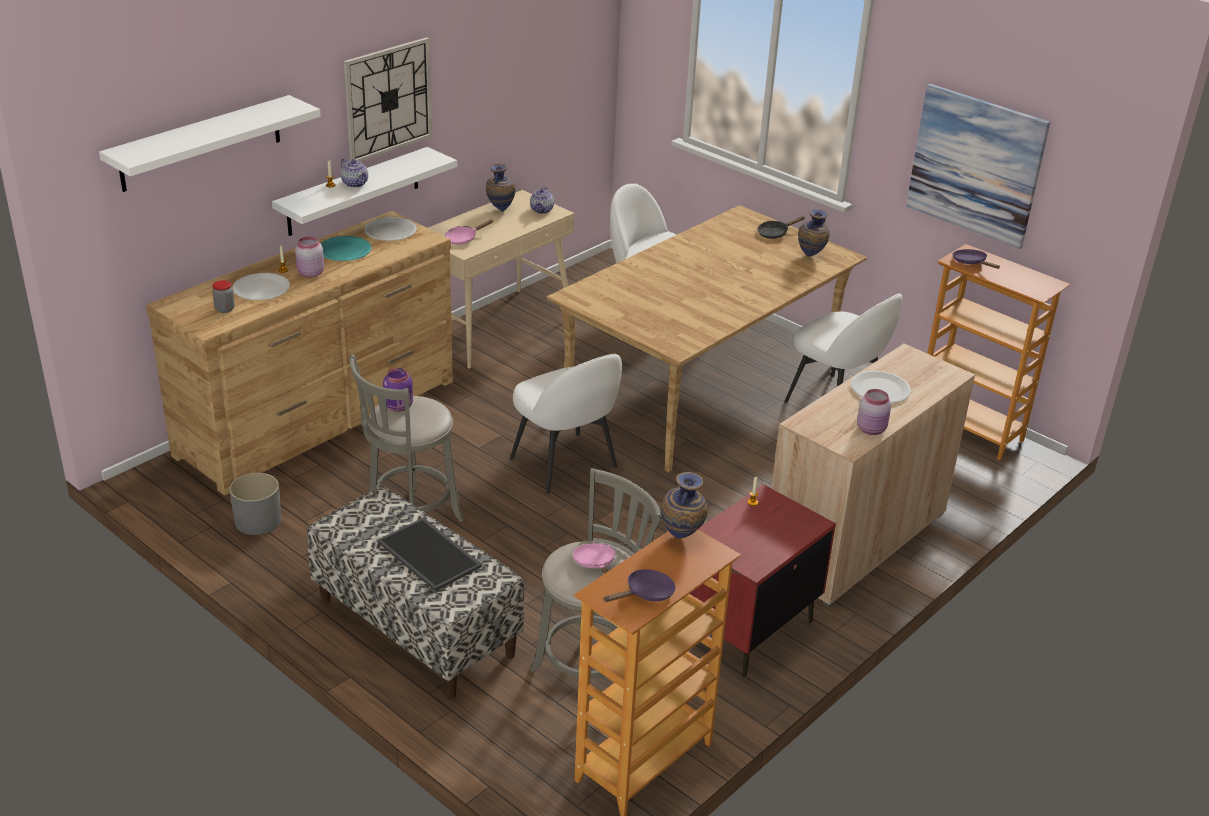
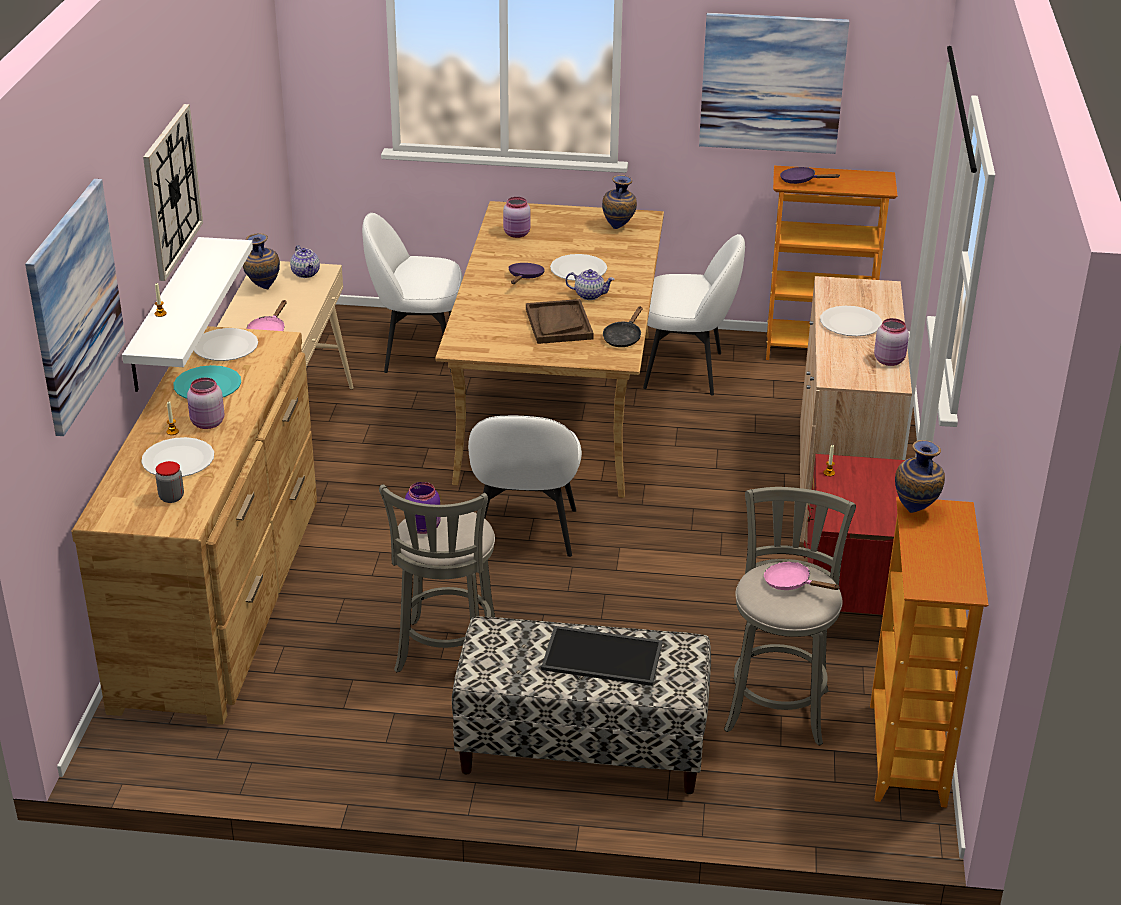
camera: 35 degrees left, 0 degrees up
(201, 143) = (74, 305): white shelf -> picture
(257, 521) = (294, 732): grey planter -> none
(355, 183) = (185, 302): teapot -> teapot (589, 295)
(565, 464) = (524, 533): white chair -> white chair turned 75 degrees clockwise
(646, 594) = (954, 568): purple frying pan -> purple frying pan (525, 277)
(666, 306) = (558, 324): none -> brown tray
(726, 234) = (517, 234): none -> pink jar
(736, 274) = (578, 269): none -> white plate
(775, 233) = (559, 217): black frying pan -> black frying pan (623, 338)

